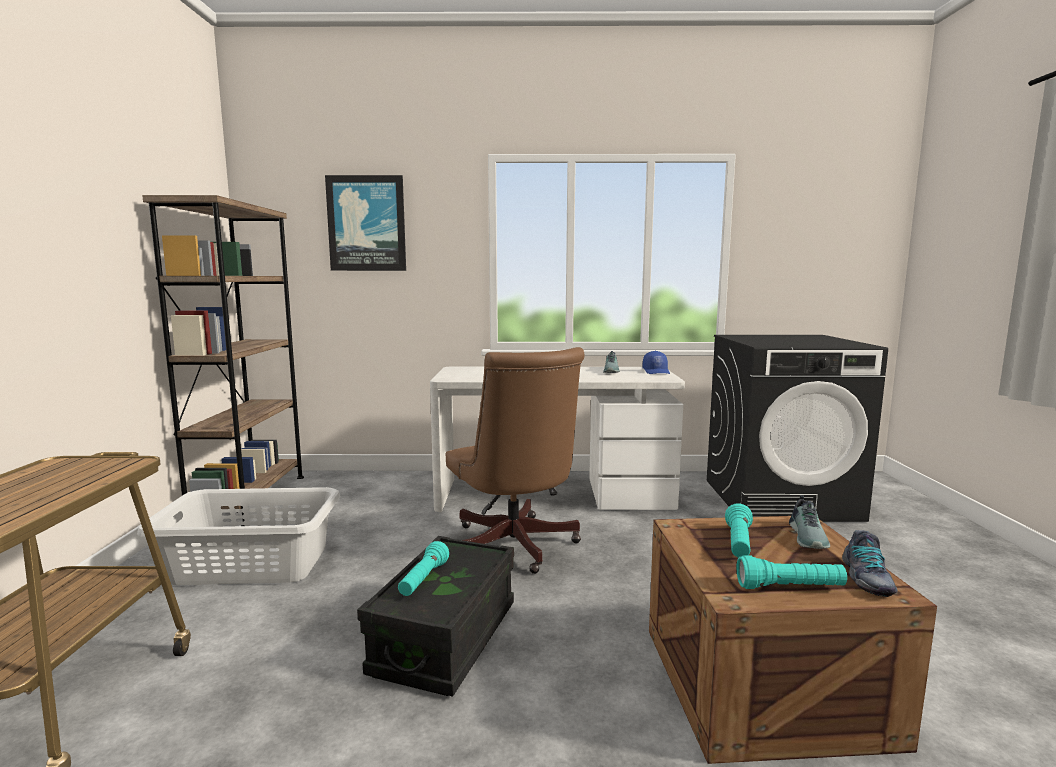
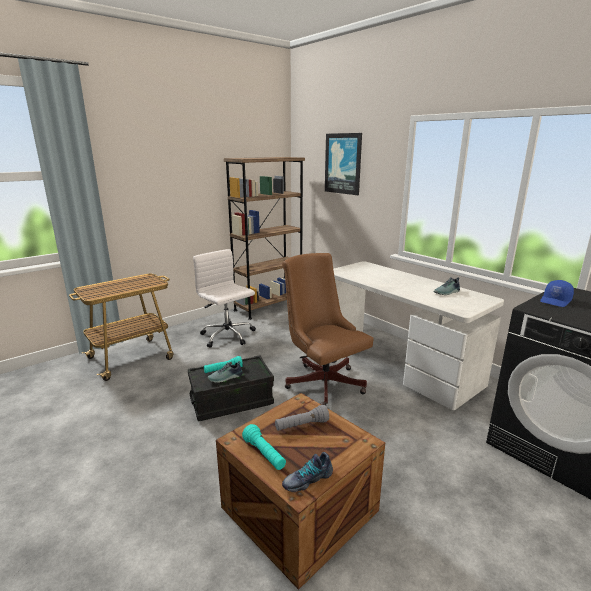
camera: 50 degrees right, 10 degrees up
(251, 563) = (228, 336): grey laundry basket -> white office chair
(515, 548) = (322, 381): brown office chair -> brown office chair turned 120 degrees clockwise
(656, 371) = (478, 303): blue cap -> blue cap (556, 301)
(738, 543) = (301, 426): turquoise flashlight -> grey flashlight
(809, 537) = (343, 447): shoe -> shoe (225, 378)

